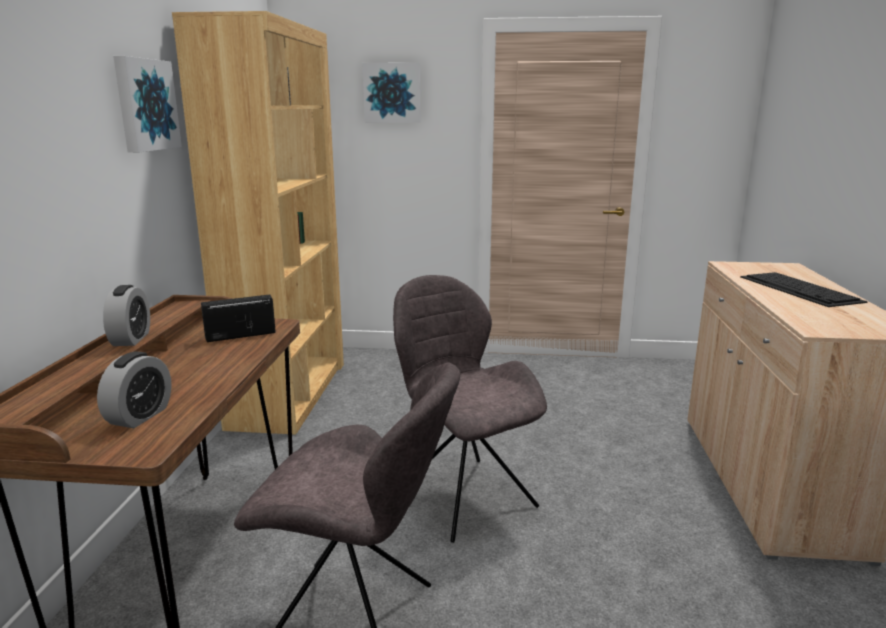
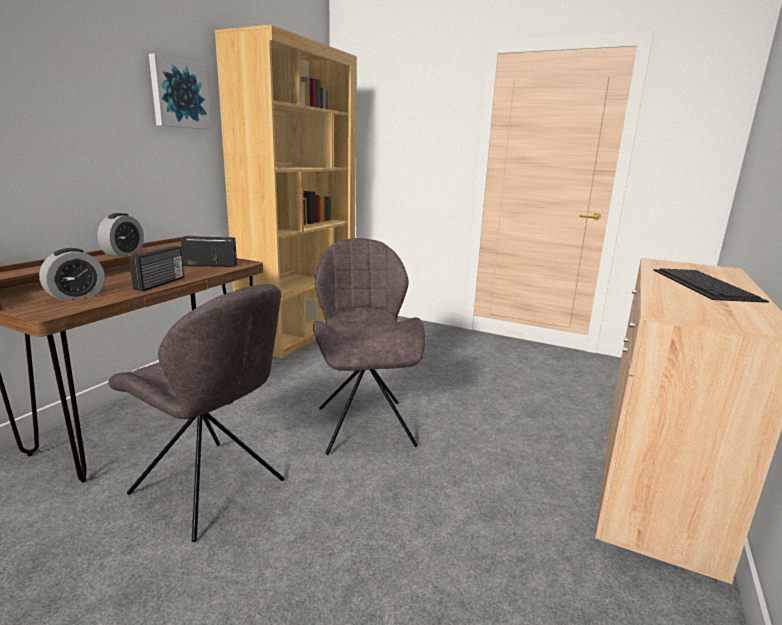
camera: 20 degrees right, 0 degrees up
(222, 375) = (161, 283): none -> radio
(392, 93) = (412, 107): picture -> none

